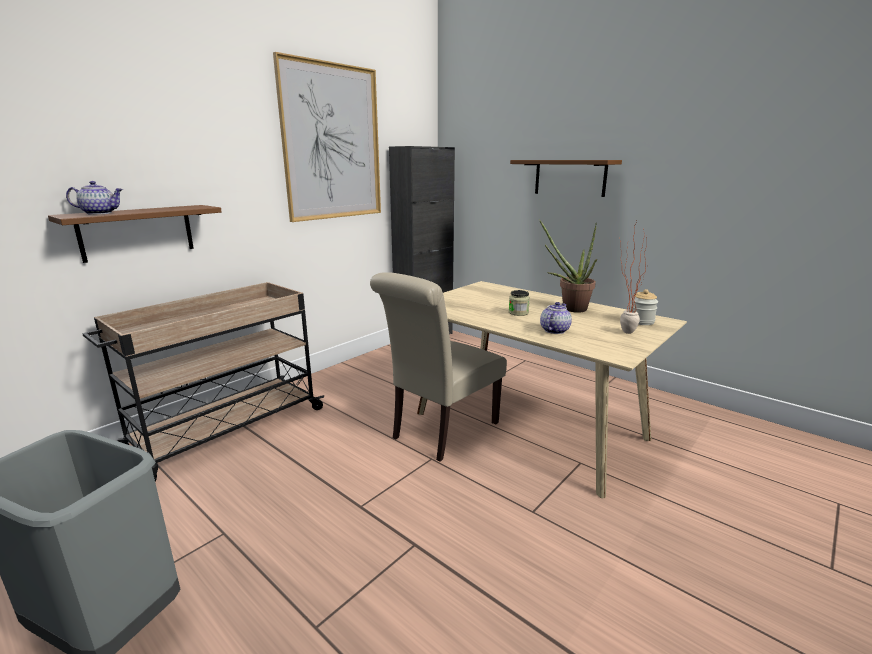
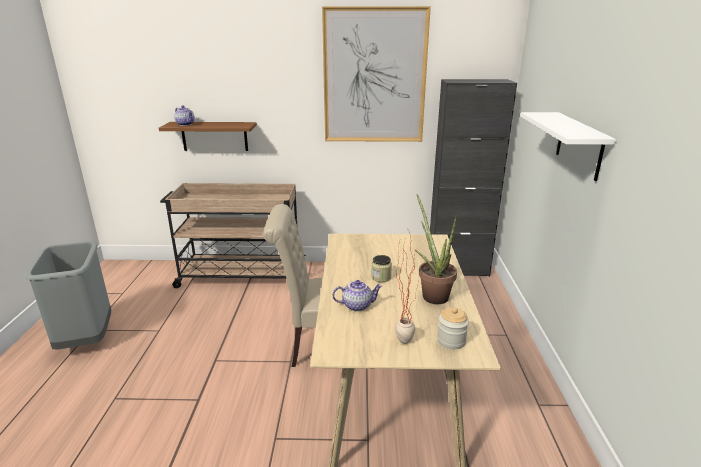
camera: 50 degrees right, 5 degrees up
(570, 177) = (579, 145): brown shelf -> white shelf

